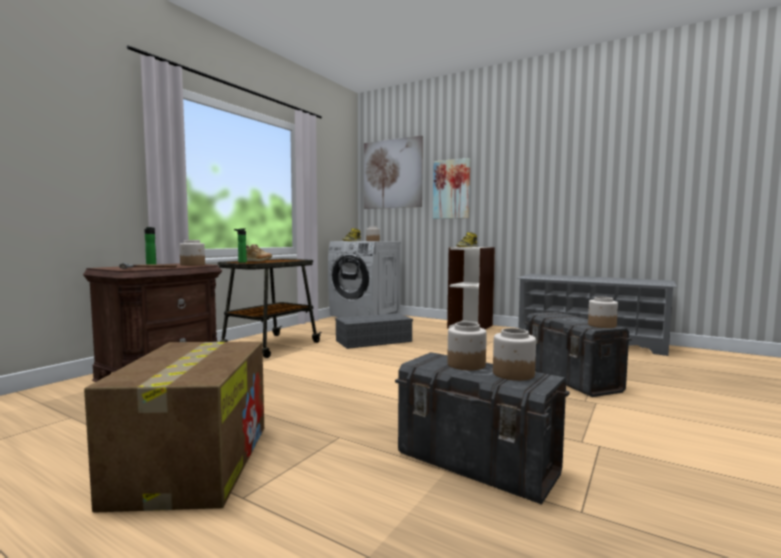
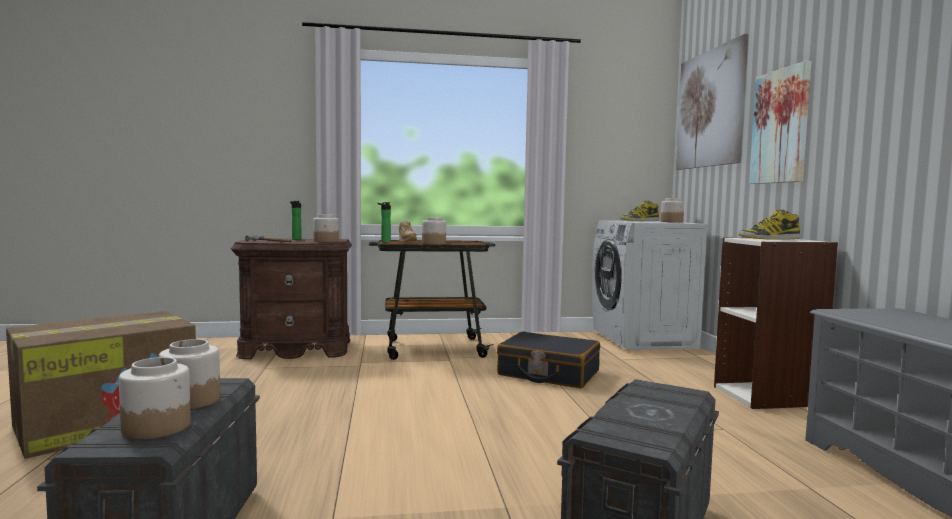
camera: 50 degrees right, 0 degrees up
(374, 340) = (548, 373): grey storage box -> black suitcase
(601, 325) = (641, 437): jar -> jar (433, 243)

